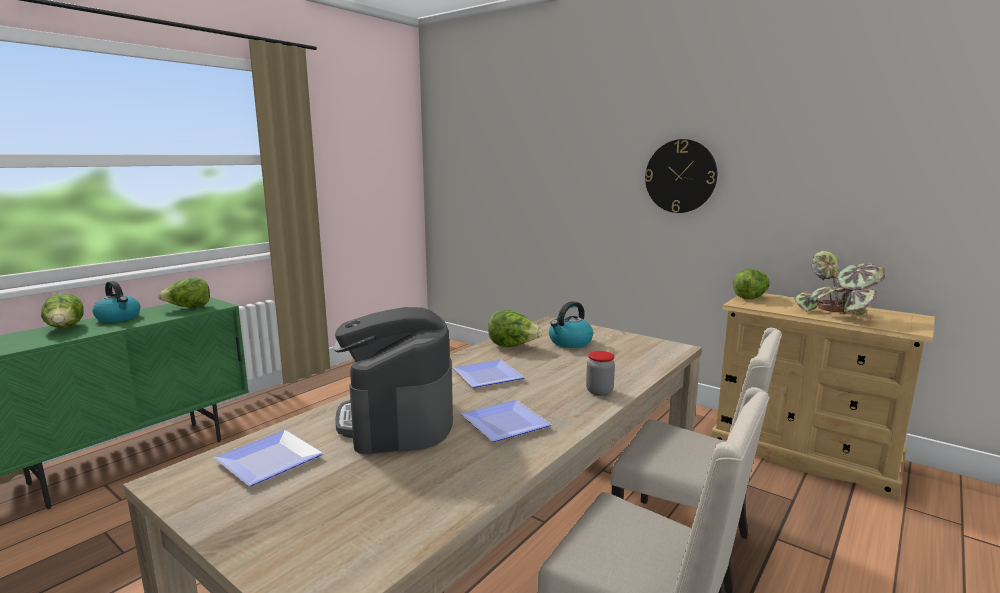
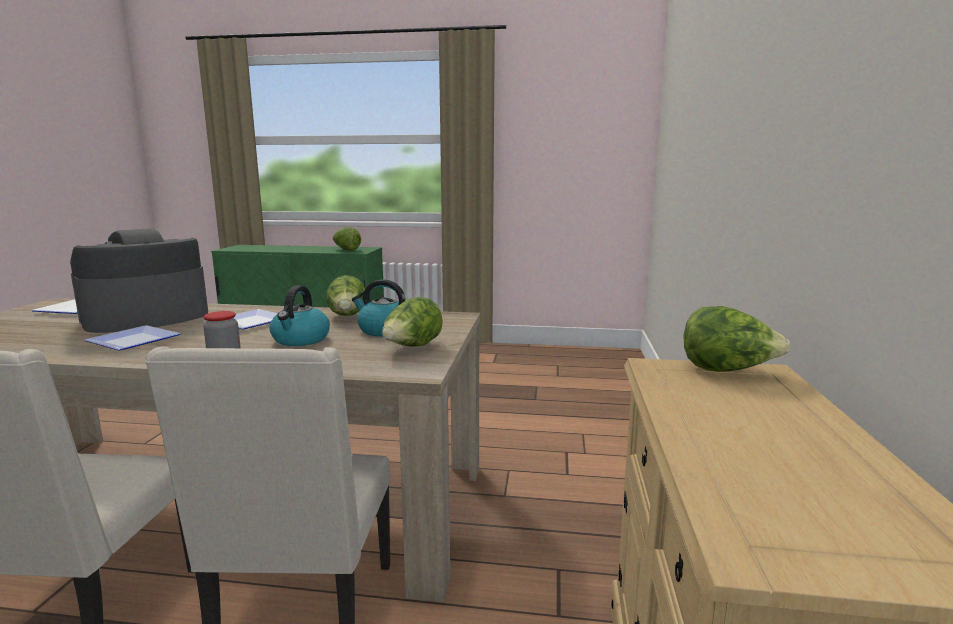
camera: 60 degrees right, 0 degrees up
(66, 328) = (282, 247): lettuce -> lettuce (412, 348)
(119, 318) = (310, 248): kettle -> kettle (300, 340)
(680, 176) = (774, 126): wall clock -> none
(837, 314) = (750, 447): potted plant -> none

